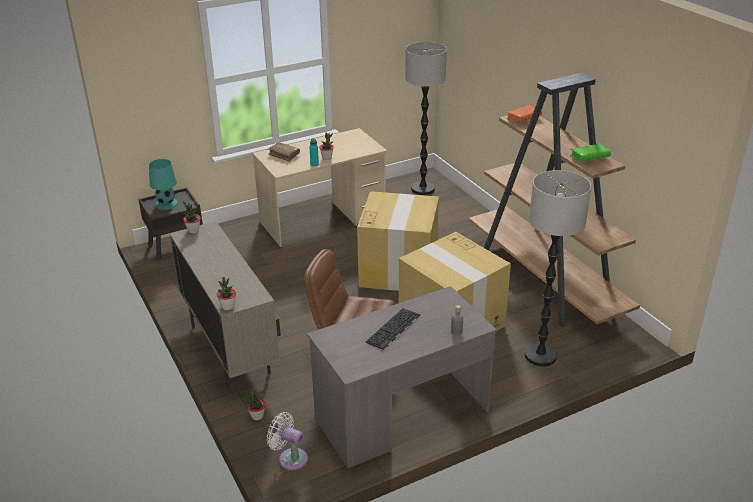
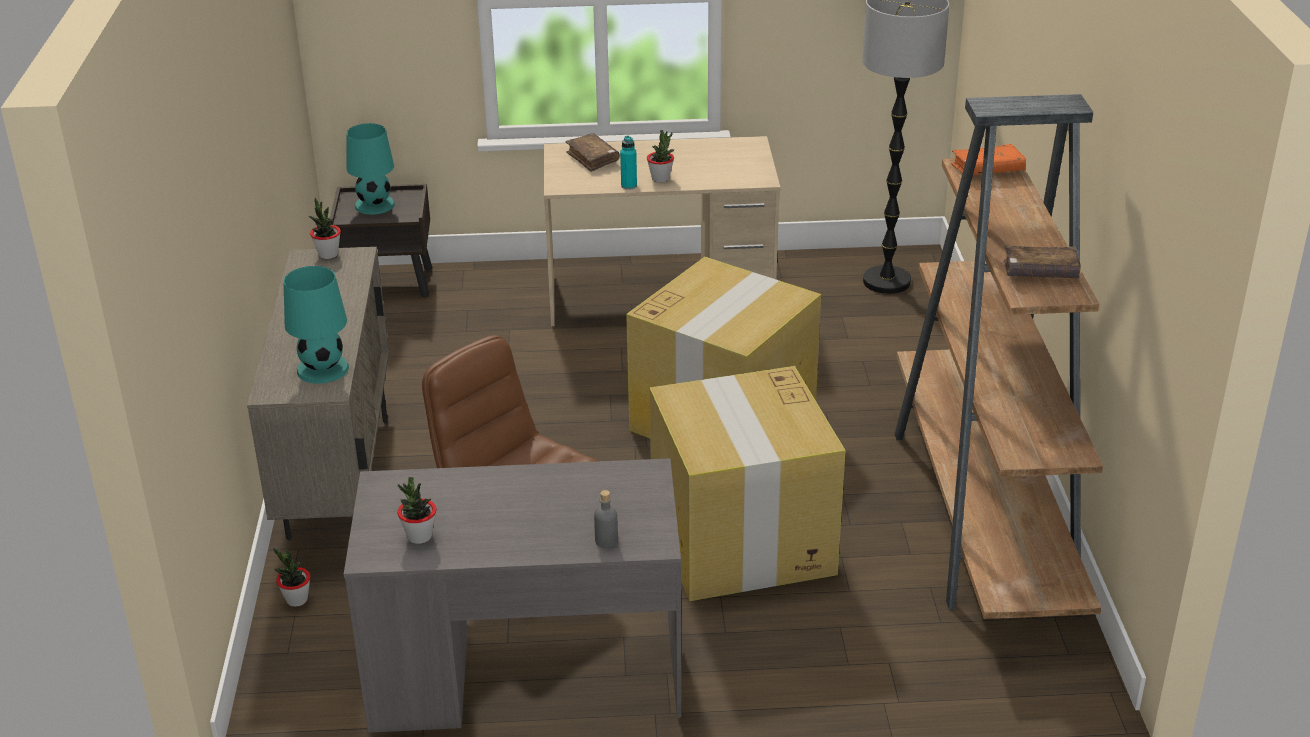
camera: 25 degrees right, 0 degrees up
(228, 307) = (269, 392): potted plant -> potted plant (419, 536)
(246, 288) = (322, 369): none -> turquoise table lamp
(290, 458) = (294, 684): white fan -> none
(393, 329) = (503, 506): keyboard -> none
(540, 356) = (860, 650): floor lamp -> none
(589, 157) = (1040, 272): green book -> brown book

